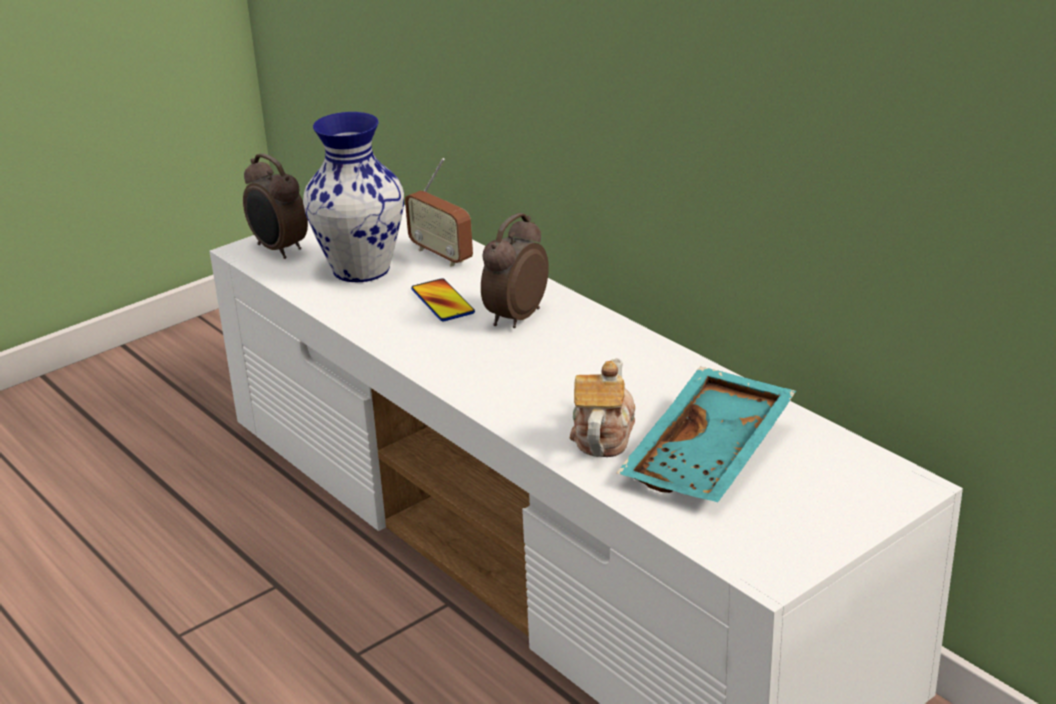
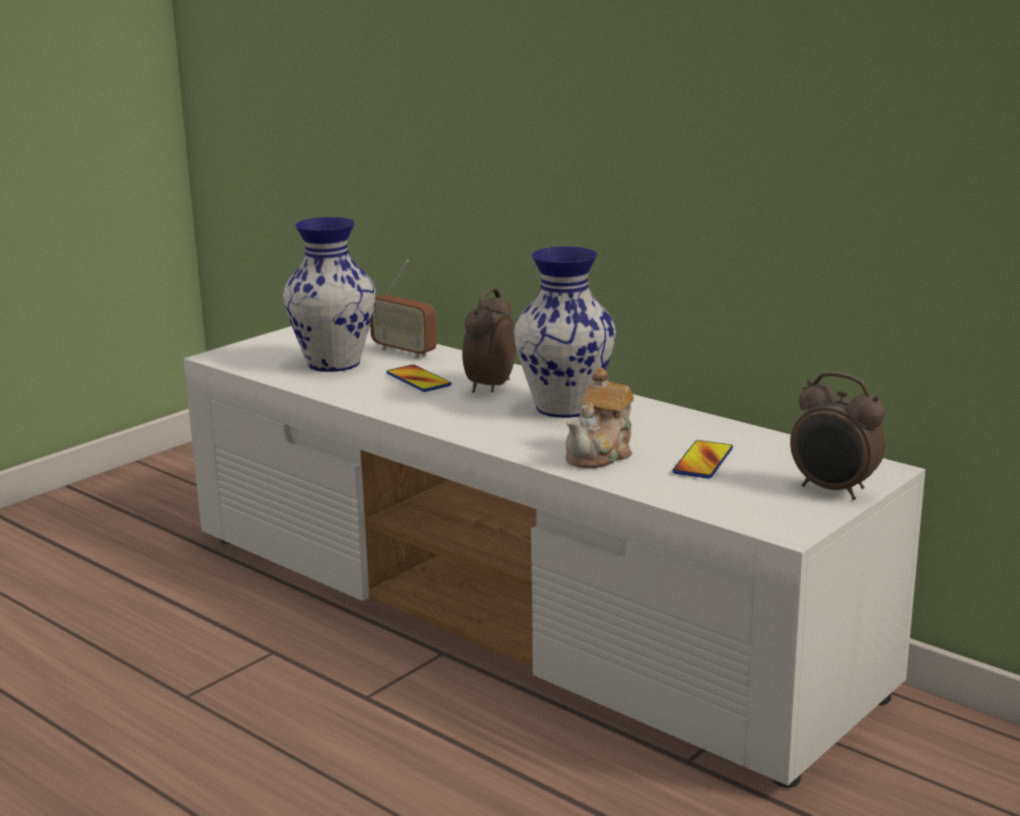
camera: 10 degrees left, 10 degrees down
(279, 249) = (250, 354): alarm clock -> alarm clock (833, 490)
(585, 356) = (563, 407): none -> vase
(602, 435) = (601, 454): teapot -> teapot turned 150 degrees counterclockwise
(711, 456) = (703, 461): turquoise tray -> phone

